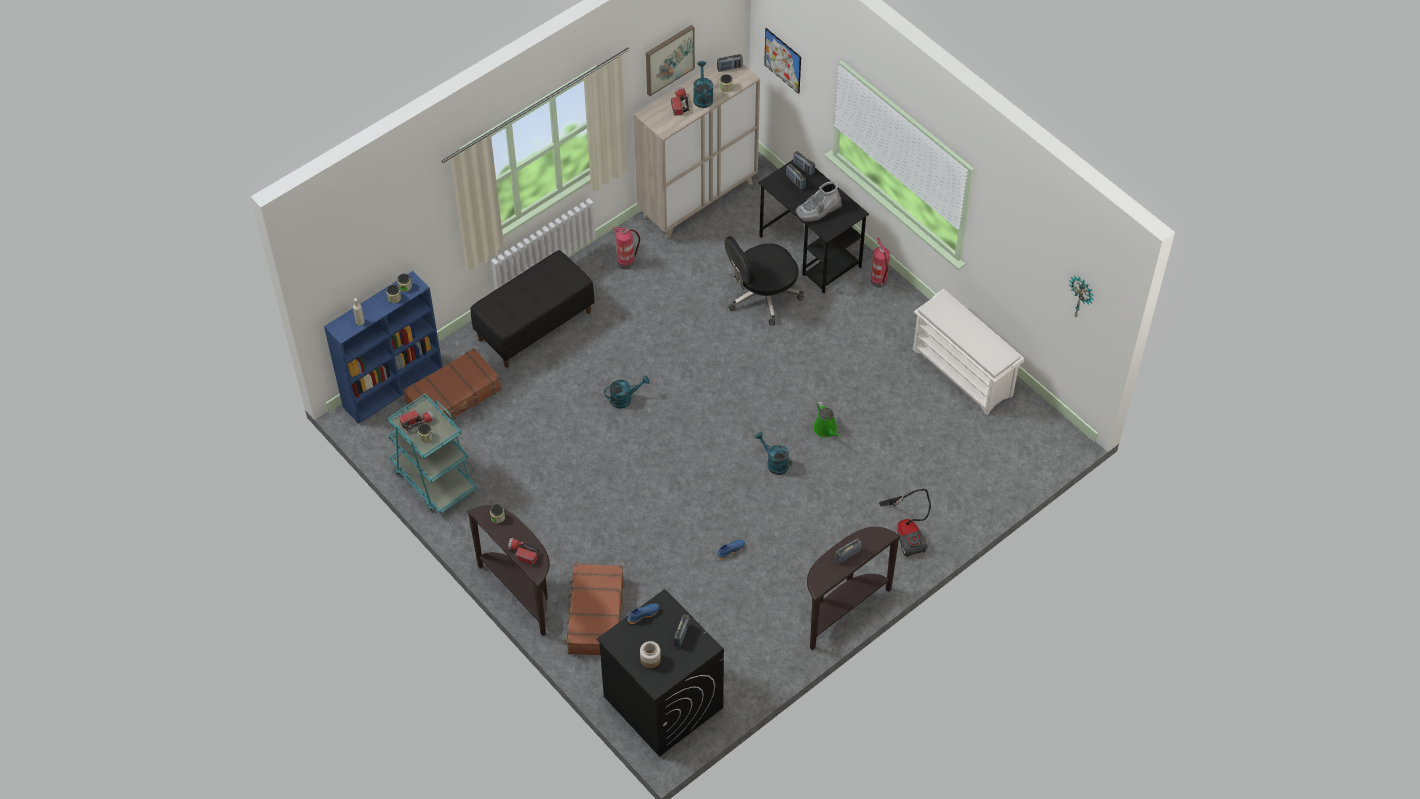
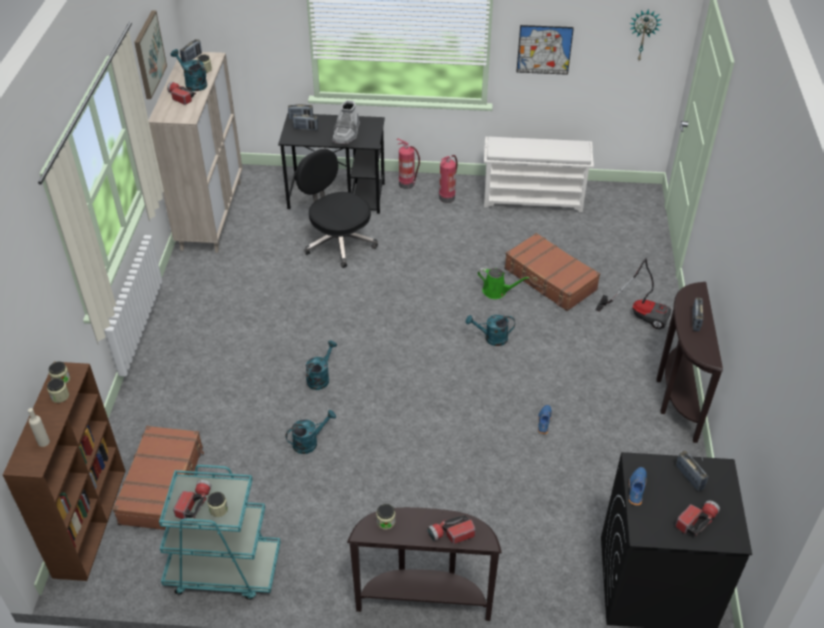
camera: 45 degrees left, 10 degrees down
(393, 387) = (90, 520): blue bookcase -> brown bookcase
(535, 325) = (175, 378): black bench -> none
(567, 439) = (309, 442): none -> turquoise watering can
(595, 615) = (510, 562): brown suitcase -> brown suitcase (550, 280)
(626, 262) = (203, 286): fire extinguisher -> fire extinguisher (447, 197)
(650, 659) = (696, 521): jar -> flashlight
(762, 296) = (338, 242): black office chair -> black office chair turned 120 degrees clockwise
(783, 60) = (231, 32): picture -> picture (544, 49)

